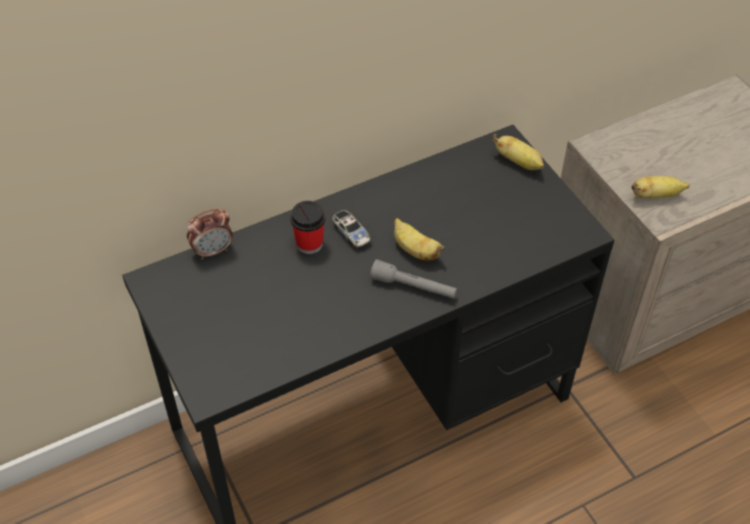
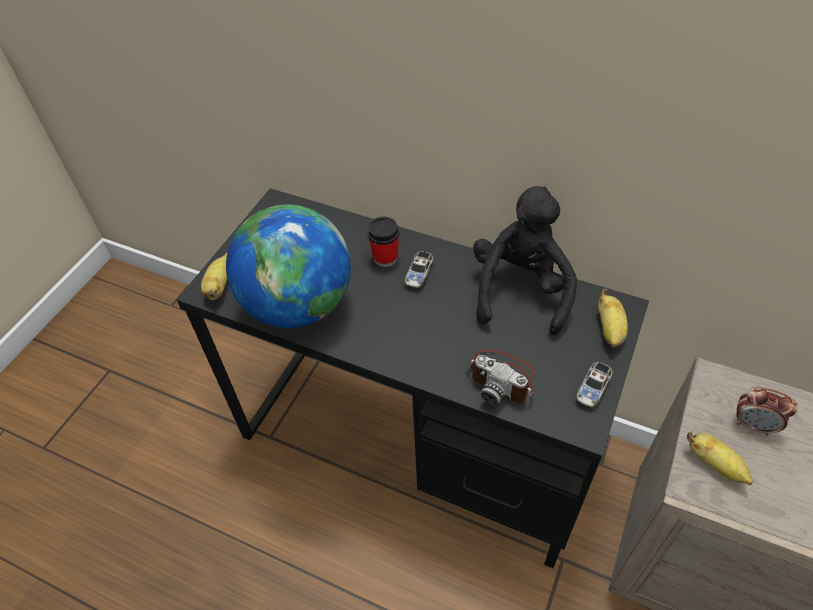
camera: 55 degrees right, 0 degrees up
(213, 250) = (329, 214): alarm clock -> alarm clock (753, 425)
(301, 333) = (298, 305): none -> globe
(413, 287) = (403, 343): grey flashlight -> none
(415, 250) = (441, 321): banana -> banana (220, 286)
(432, 184) = (520, 290): none -> black plush toy
(504, 249) = (503, 378): none -> camera
(559, 206) = (593, 388): none -> toy car

